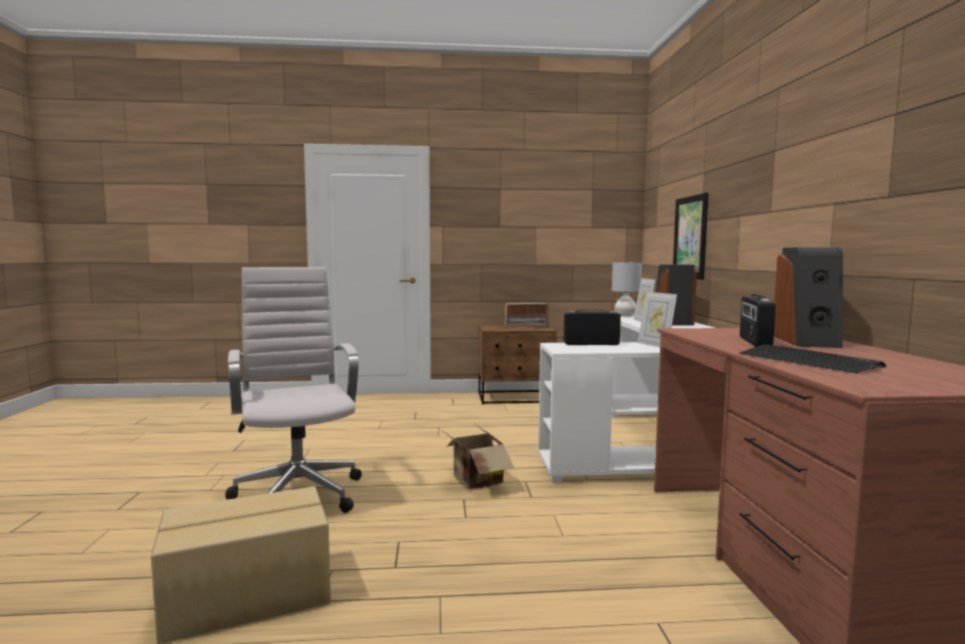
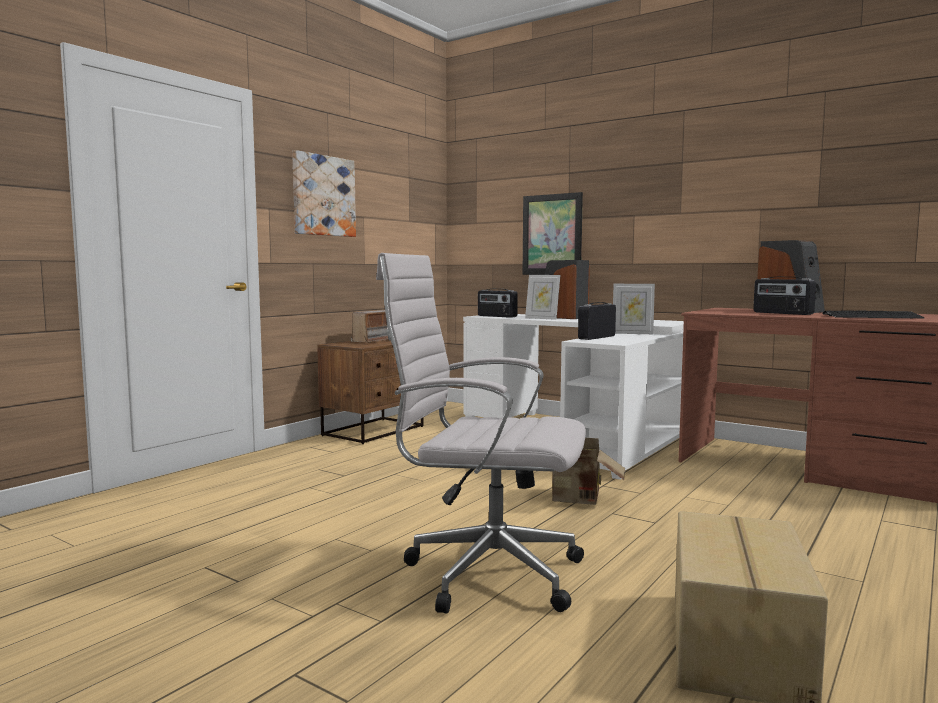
camera: 50 degrees left, 0 degrees up
(492, 213) = (323, 196): none -> picture
(625, 315) = (496, 316): grey table lamp -> radio

